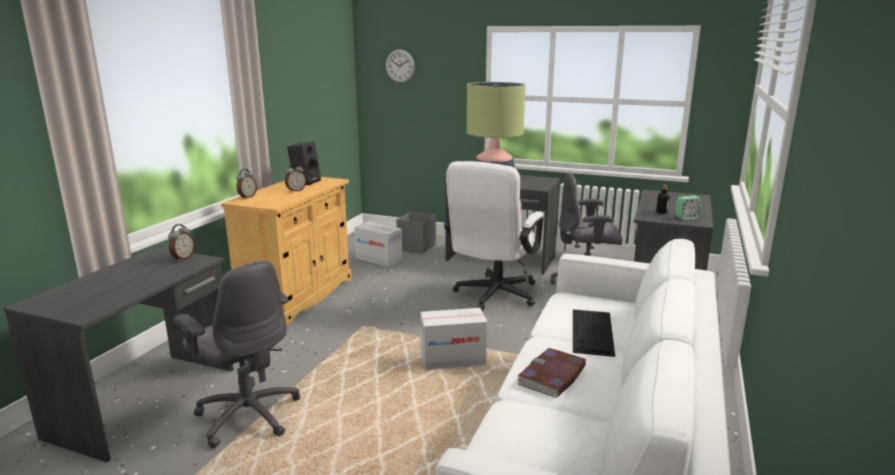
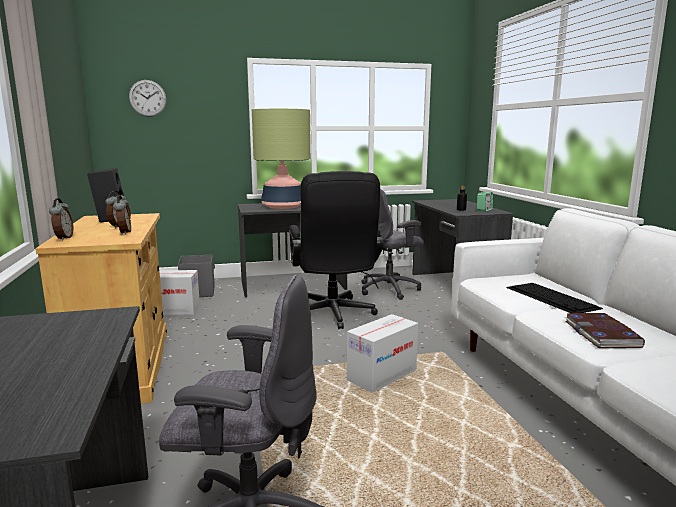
camera: 35 degrees left, 5 degrees down
(183, 258) = (73, 319): alarm clock -> alarm clock (124, 233)
(493, 297) = (333, 315): white office chair -> black office chair

